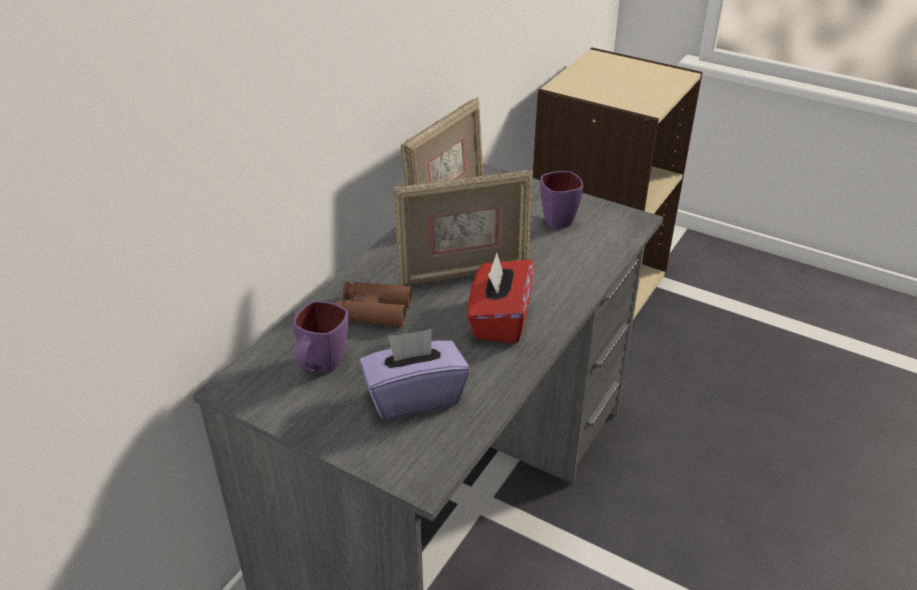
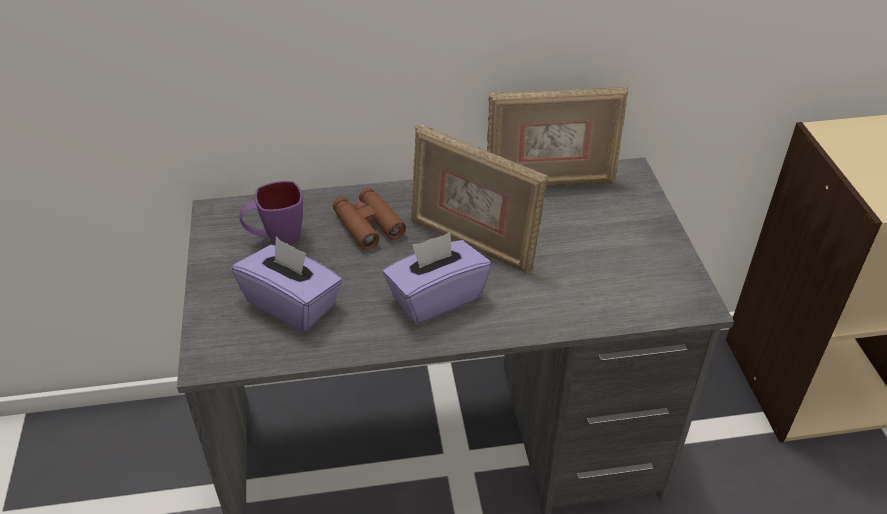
camera: 50 degrees right, 5 degrees up
(499, 320) = (436, 298): red tissue box -> purple tissue box
(555, 218) = (625, 251): purple mug -> none

